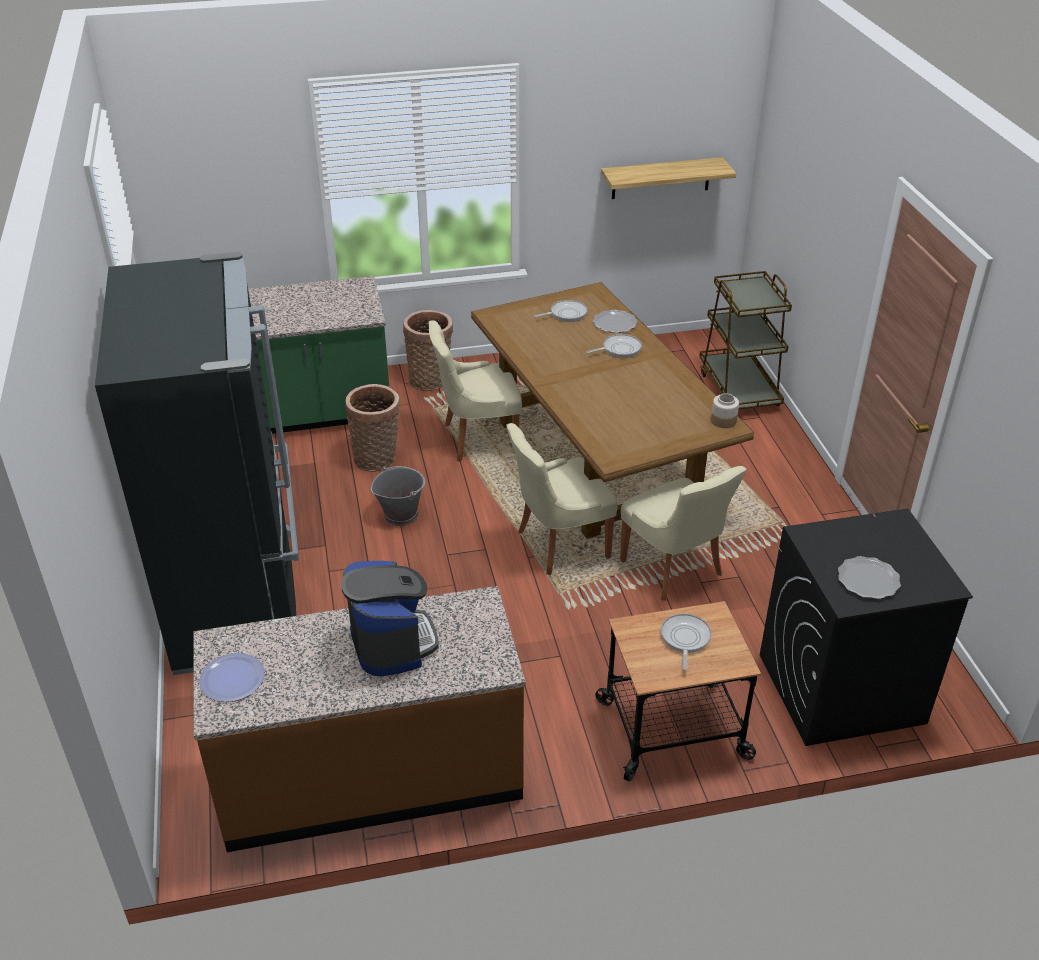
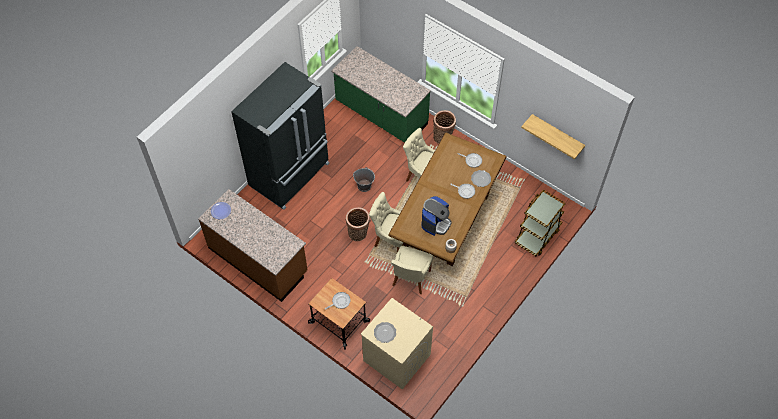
camera: 50 degrees right, 20 degrees up
(377, 459) = (384, 157): basket -> basket (358, 234)
(392, 643) = (262, 235): coffee machine -> coffee machine (435, 223)
(840, 689) = (396, 357): black washing machine -> beige washing machine

